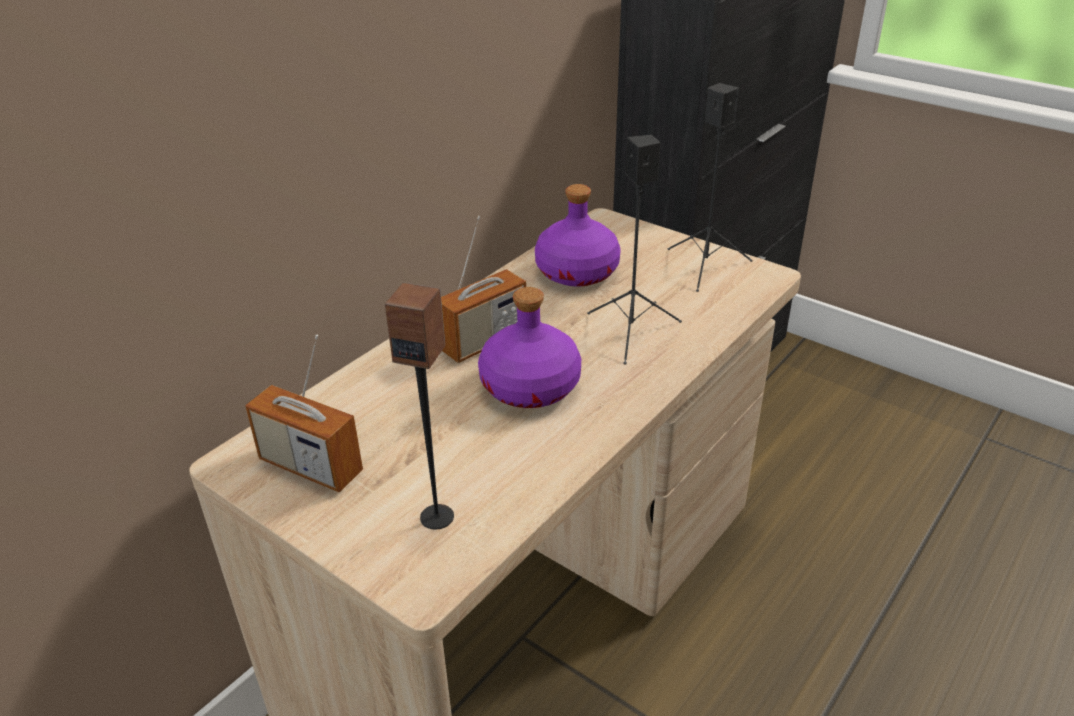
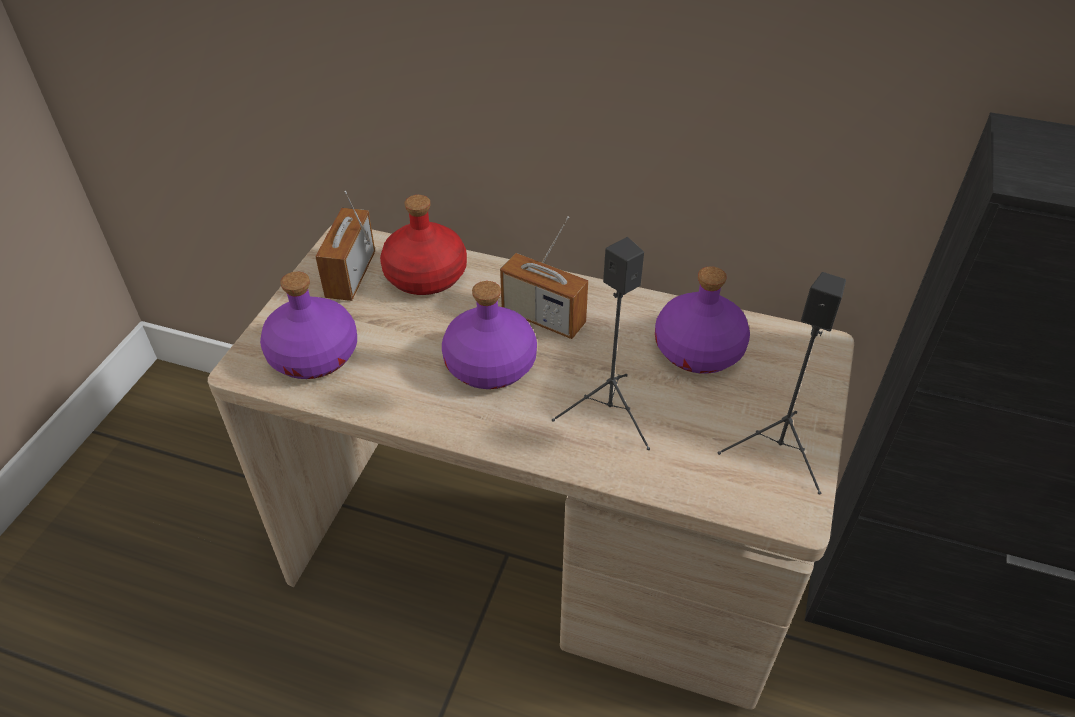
camera: 70 degrees right, 10 degrees up
(359, 407) = (425, 276): none -> red bottle
(437, 516) = (314, 355): speaker -> purple bottle

